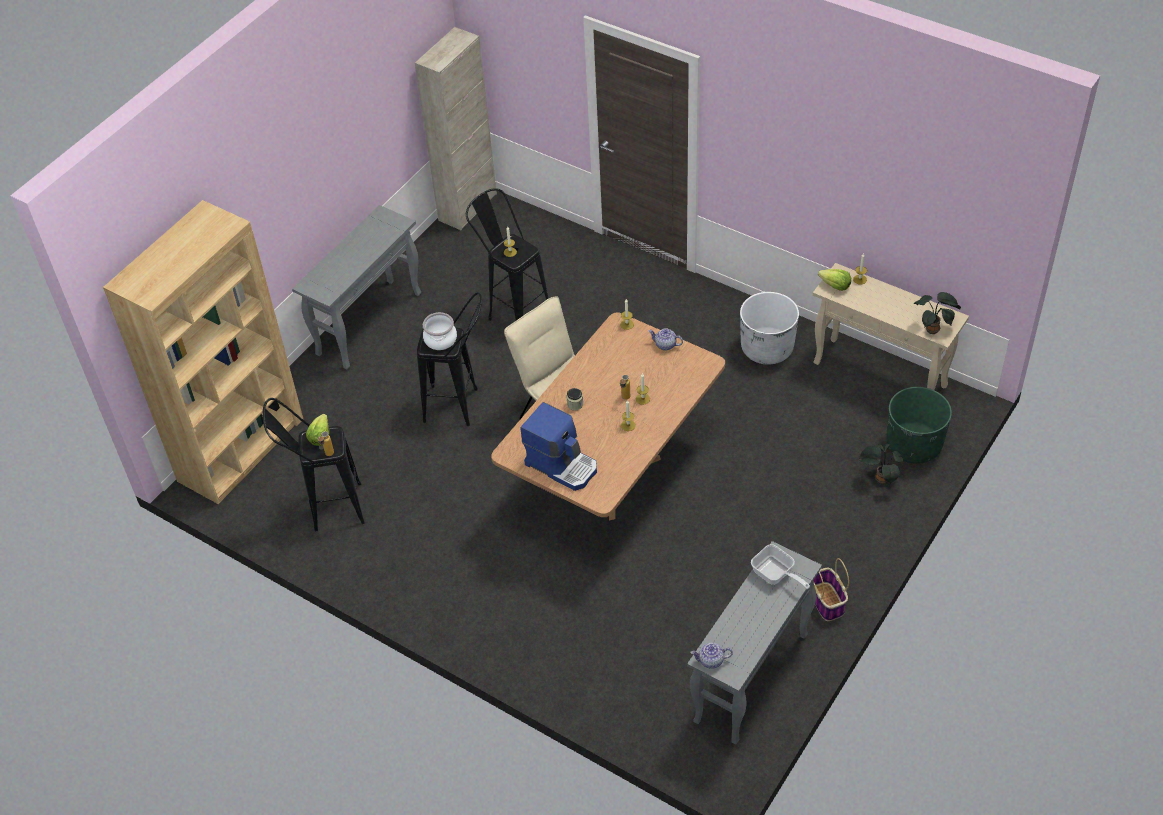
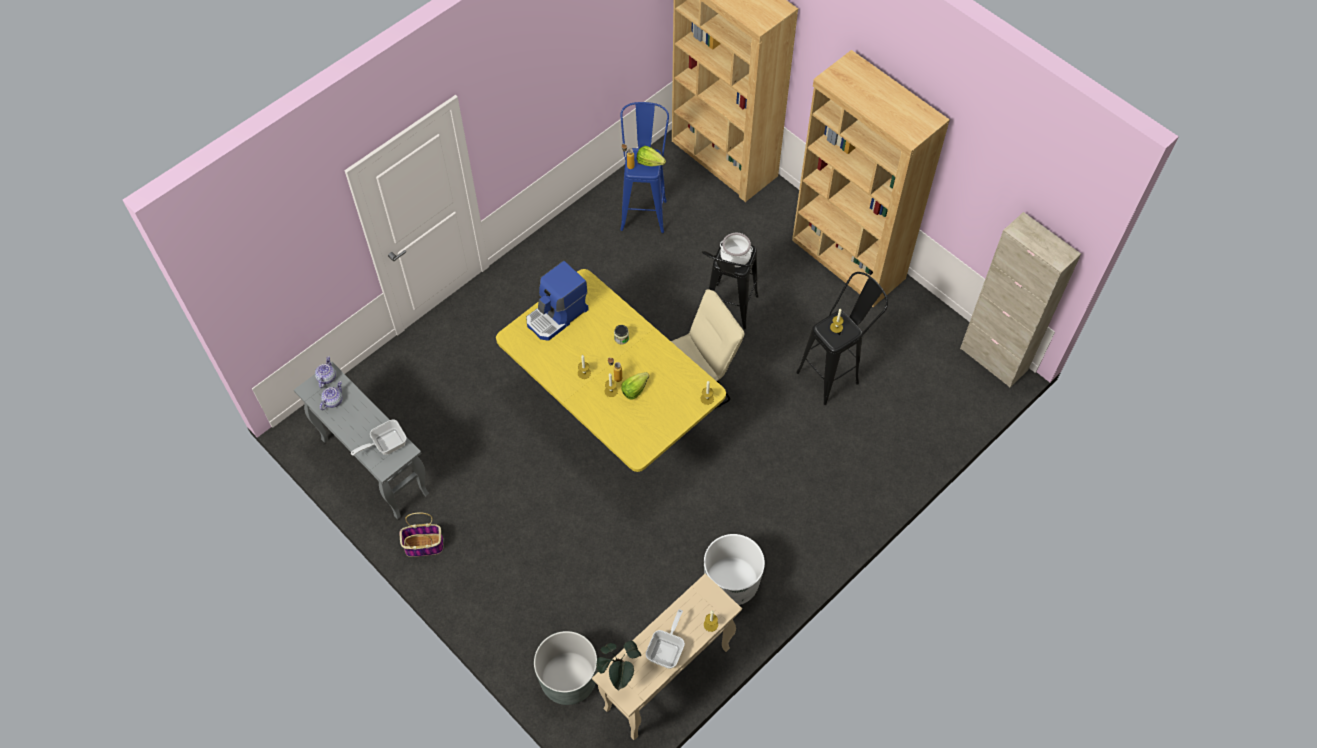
camera: 100 degrees right, 10 degrees up
(327, 508) = (644, 208): black stool -> blue stool
(369, 323) = (848, 260): grey console table -> brown bookcase
(613, 476) = (613, 413): brown dining table -> yellow dining table
(665, 345) = (671, 424): teapot -> teapot (333, 400)
(835, 286) = (708, 597): lettuce -> lettuce (634, 390)
(879, 479) = (537, 633): potted plant -> none
(896, 303) = (667, 649): none -> frying pan
(913, 445) = (568, 679): green planter -> grey planter

